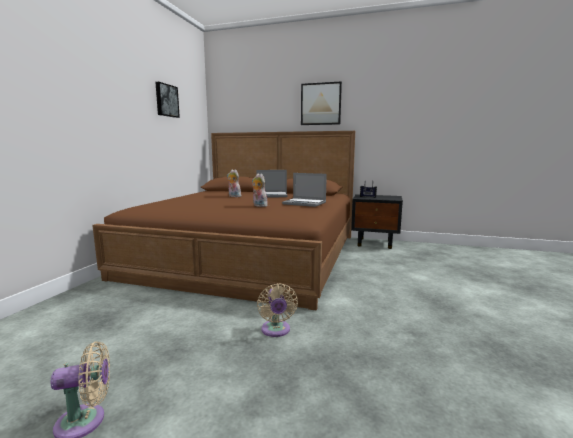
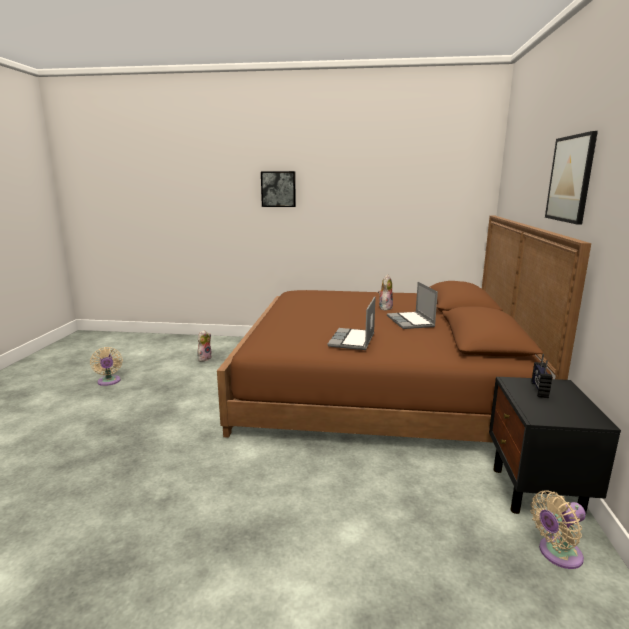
camera: 80 degrees right, 5 degrees up
(166, 100) = (401, 181): picture -> picture (278, 189)
(259, 206) = (322, 323): plush toy -> plush toy (204, 358)
(276, 331) = (185, 420): beige fan -> beige fan (557, 554)

